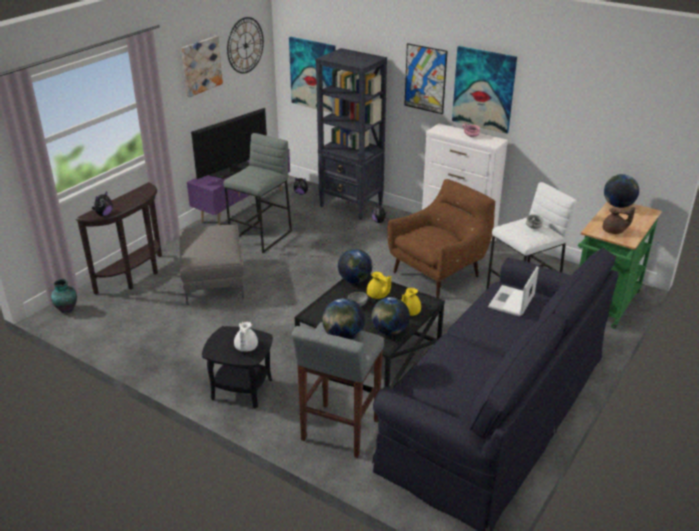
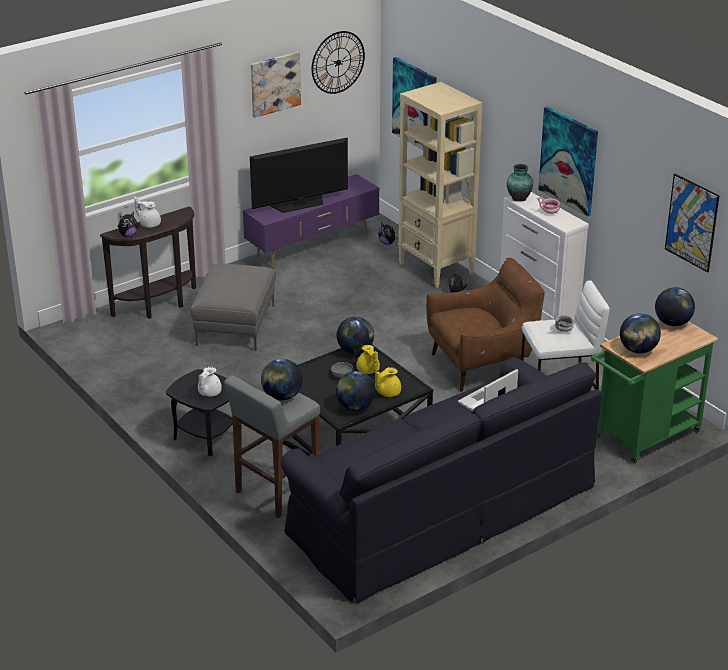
camera: 20 degrees right, 0 degrees up
(66, 309) = (78, 326): vase -> vase (518, 198)
(119, 202) = (149, 224): none -> white teapot
(261, 237) = (312, 287): grey stool -> none
(351, 206) = (436, 269): black bookcase -> beige bookcase
(425, 78) = (517, 135): picture -> picture (691, 222)
(614, 231) = (638, 350): brown teapot -> globe

